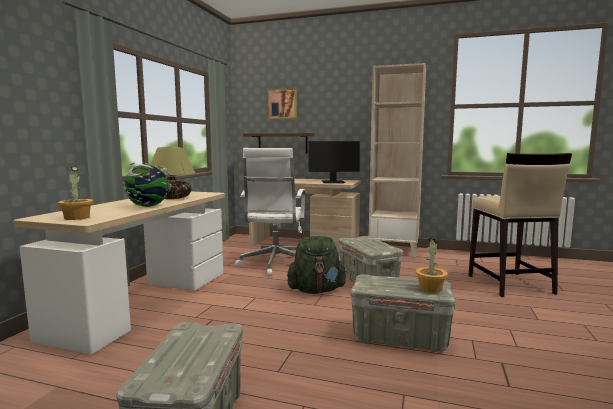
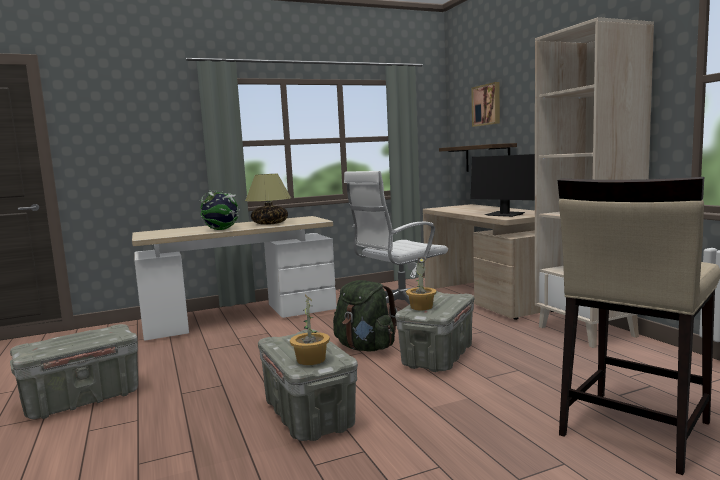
camera: 50 degrees right, 0 degrees up
(77, 217) = (154, 234): potted plant -> potted plant (421, 307)

